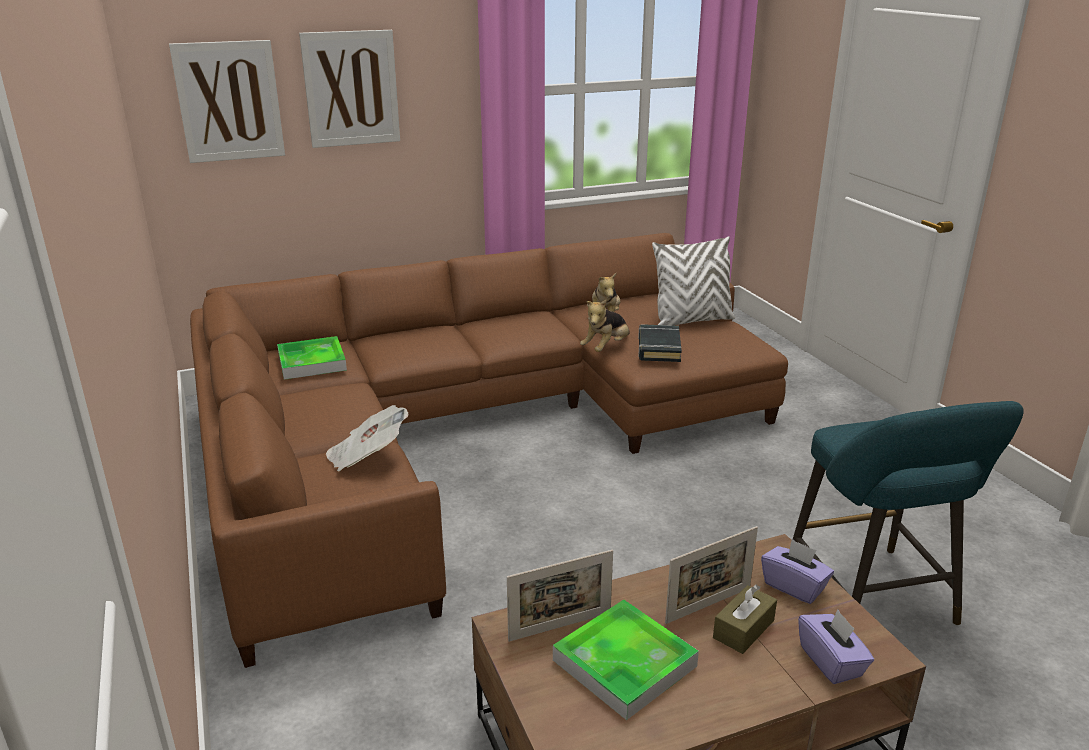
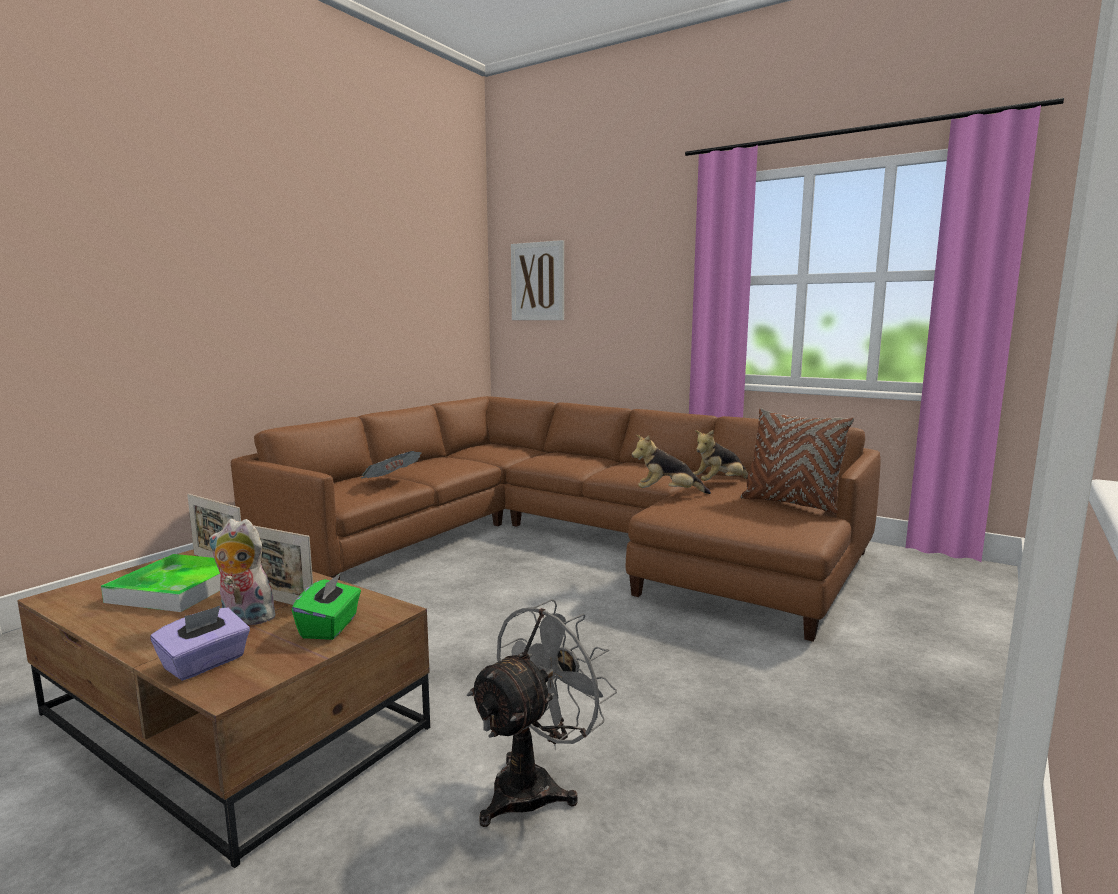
camera: 55 degrees right, 15 degrees down
(312, 362) = (494, 450): tray -> none
(351, 89) = (609, 275): picture -> none
(658, 348) = (703, 504): black book -> none
(691, 321) = (791, 504): white pillow -> brown pillow
(743, 629) = (244, 619): brown tissue box -> plush toy
(794, 586) = (330, 627): purple tissue box -> green tissue box
(874, 601) = (535, 785): turquoise stool -> grey fan

